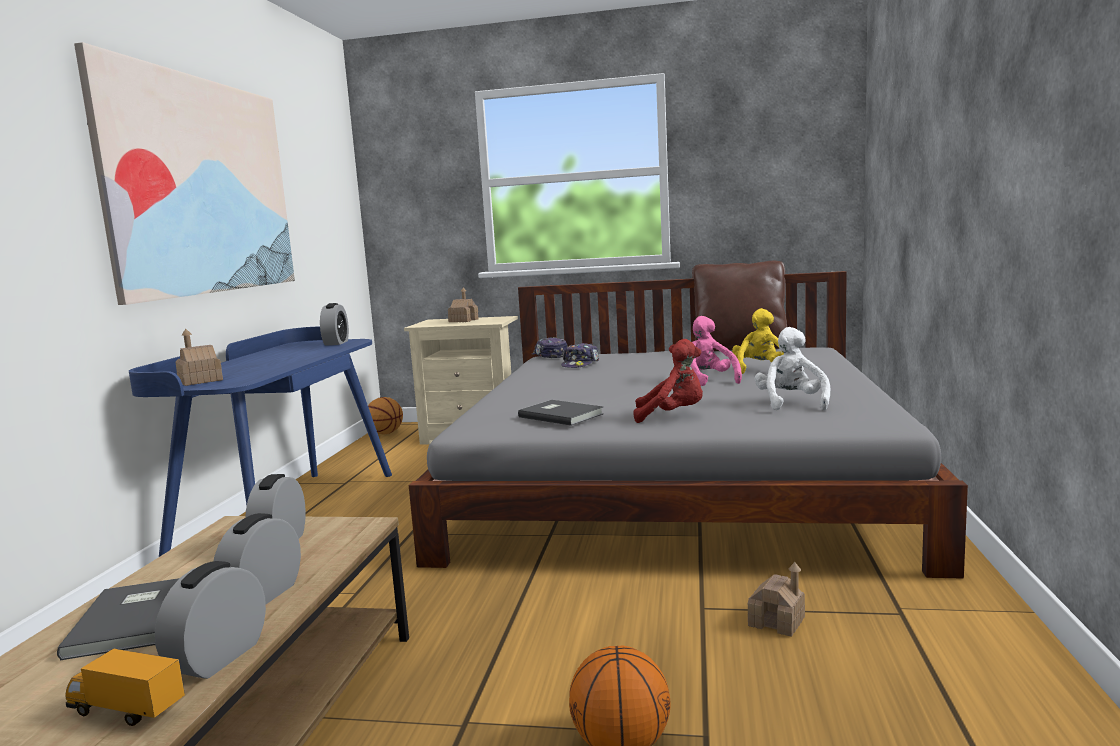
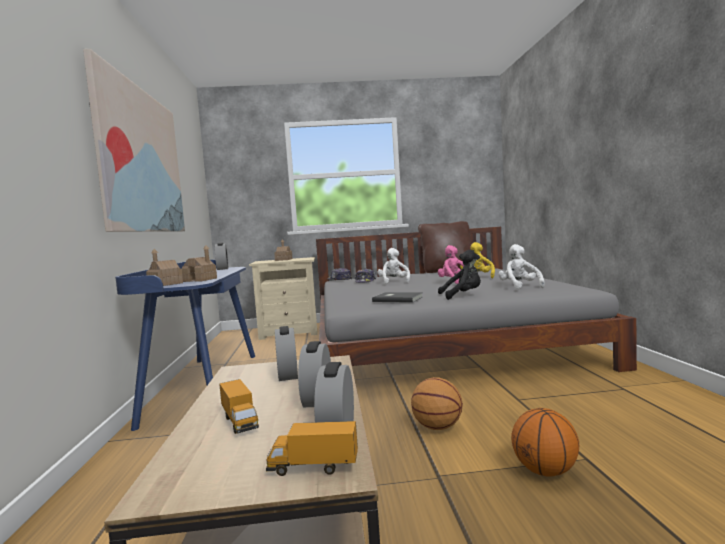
camera: 15 degrees left, 5 degrees down
(137, 619) = (239, 422): grey book -> toy truck
(386, 433) = (229, 336): basketball -> basketball (438, 427)
(617, 371) = (394, 282): none -> white plush toy
(672, 416) = (463, 295): red plush toy -> black plush toy
(777, 621) = (565, 400): toy house -> toy house (200, 280)

